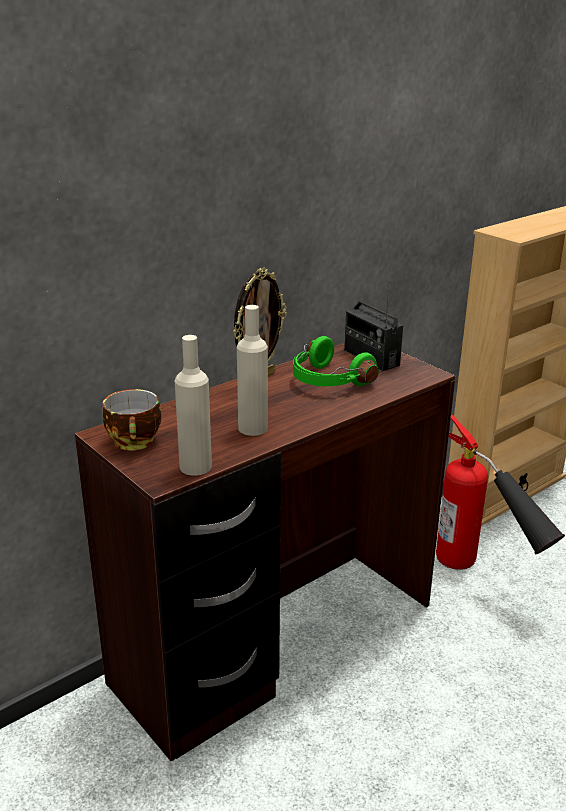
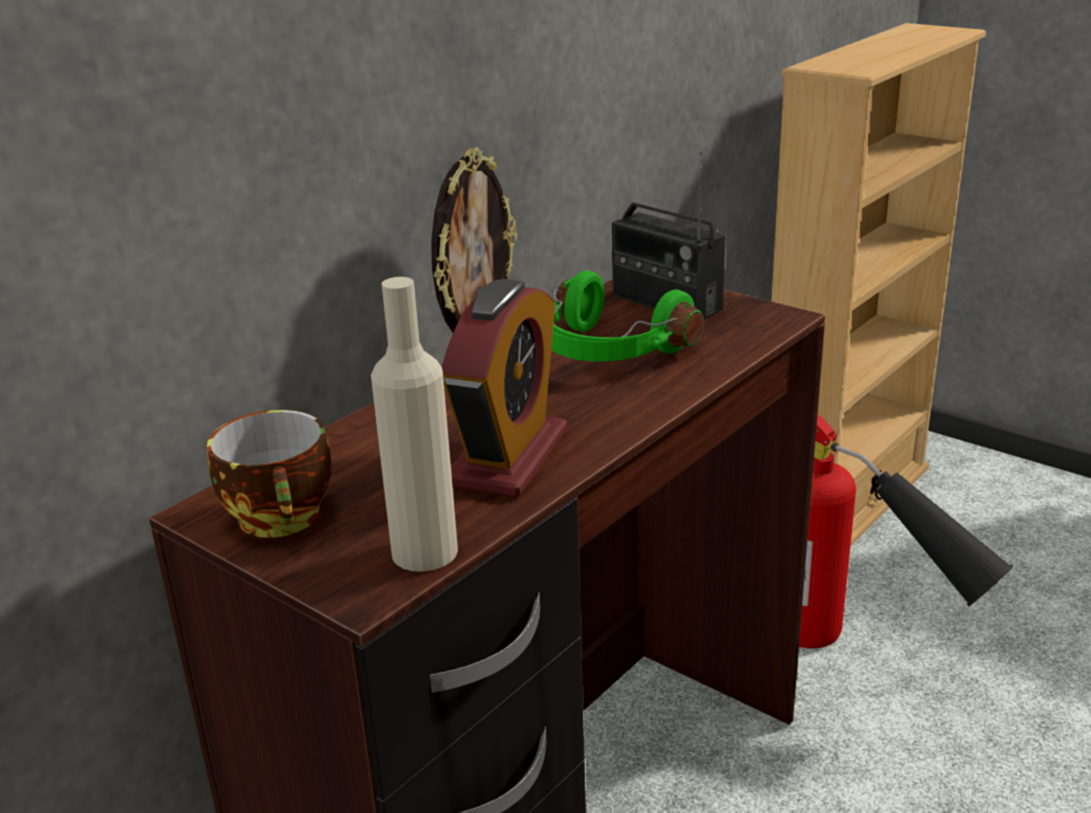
camera: 10 degrees left, 0 degrees up
(253, 428) = (508, 457): beige bottle -> alarm clock

